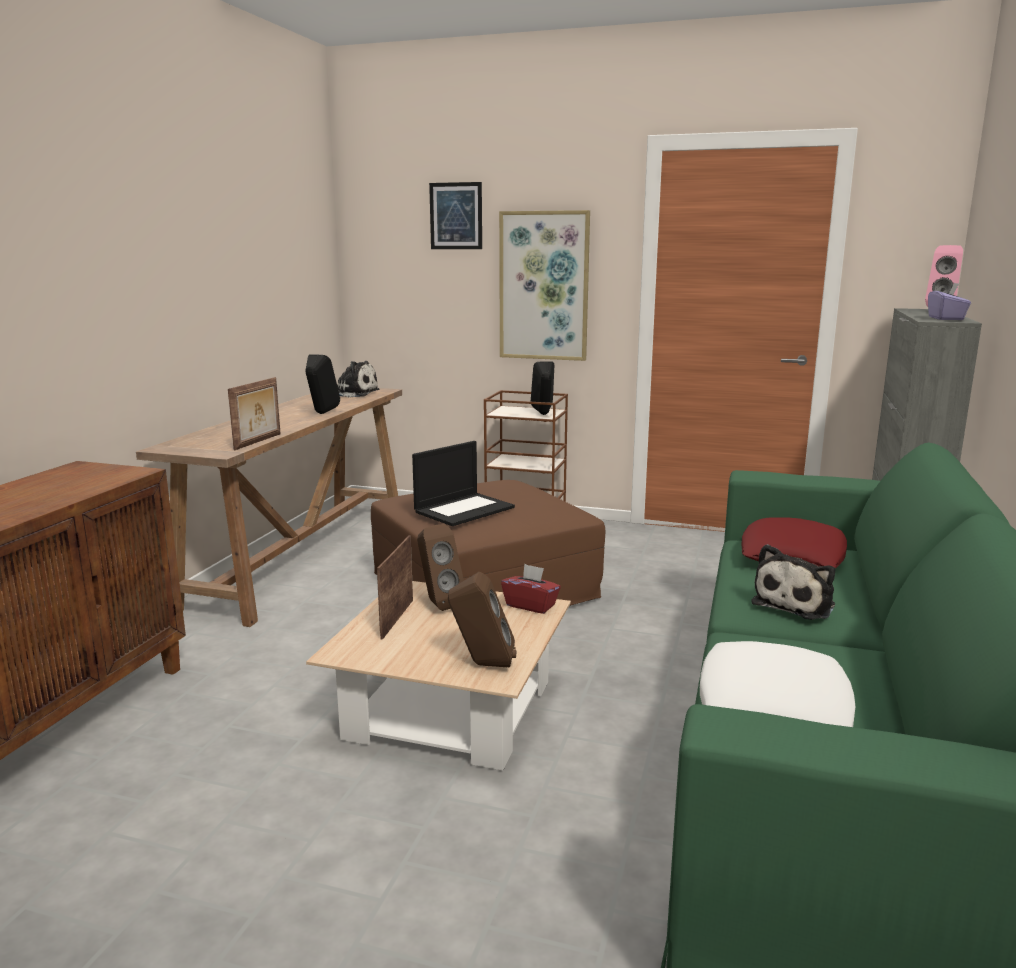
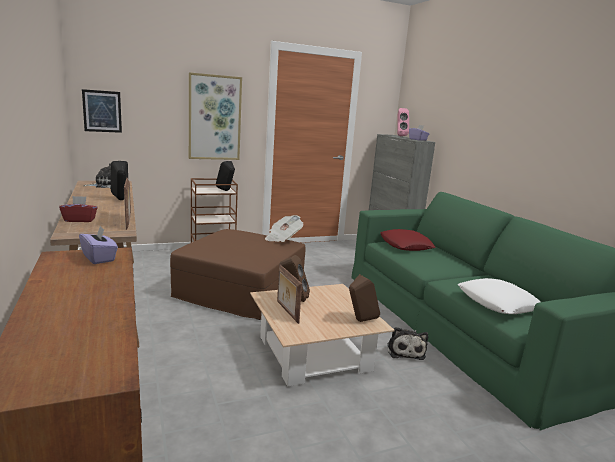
camera: 40 degrees left, 0 degrees up
(104, 475) = (99, 258): none -> purple tissue box
(456, 216) = (158, 72): picture -> picture (102, 111)
(464, 509) = (243, 248): laptop -> none
(531, 605) = (332, 289): red tissue box -> red tissue box (80, 220)
(563, 505) = (283, 238): none -> newspaper
(796, 603) = (438, 264): plush toy -> plush toy (405, 351)

